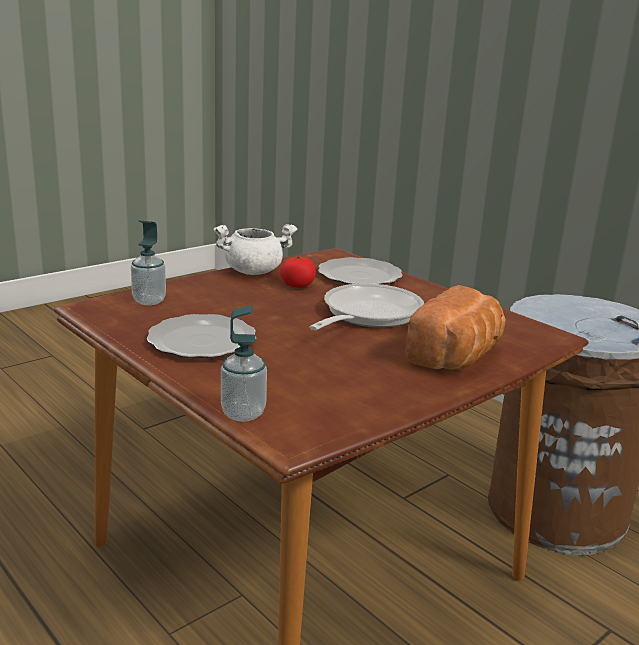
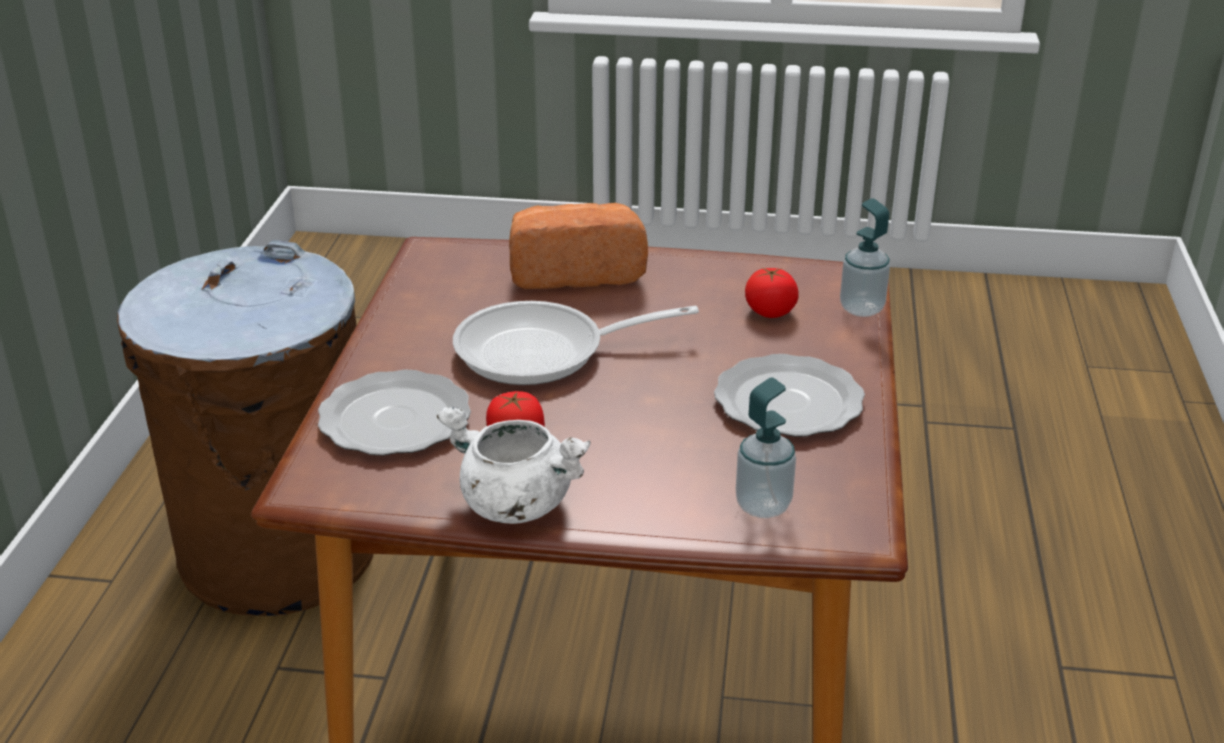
camera: 130 degrees left, 10 degrees up
(299, 384) = (770, 311): none -> tomato

